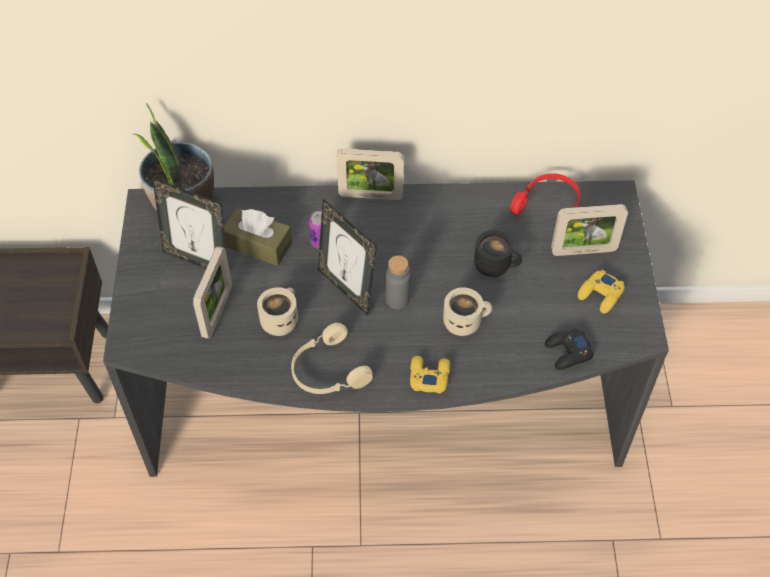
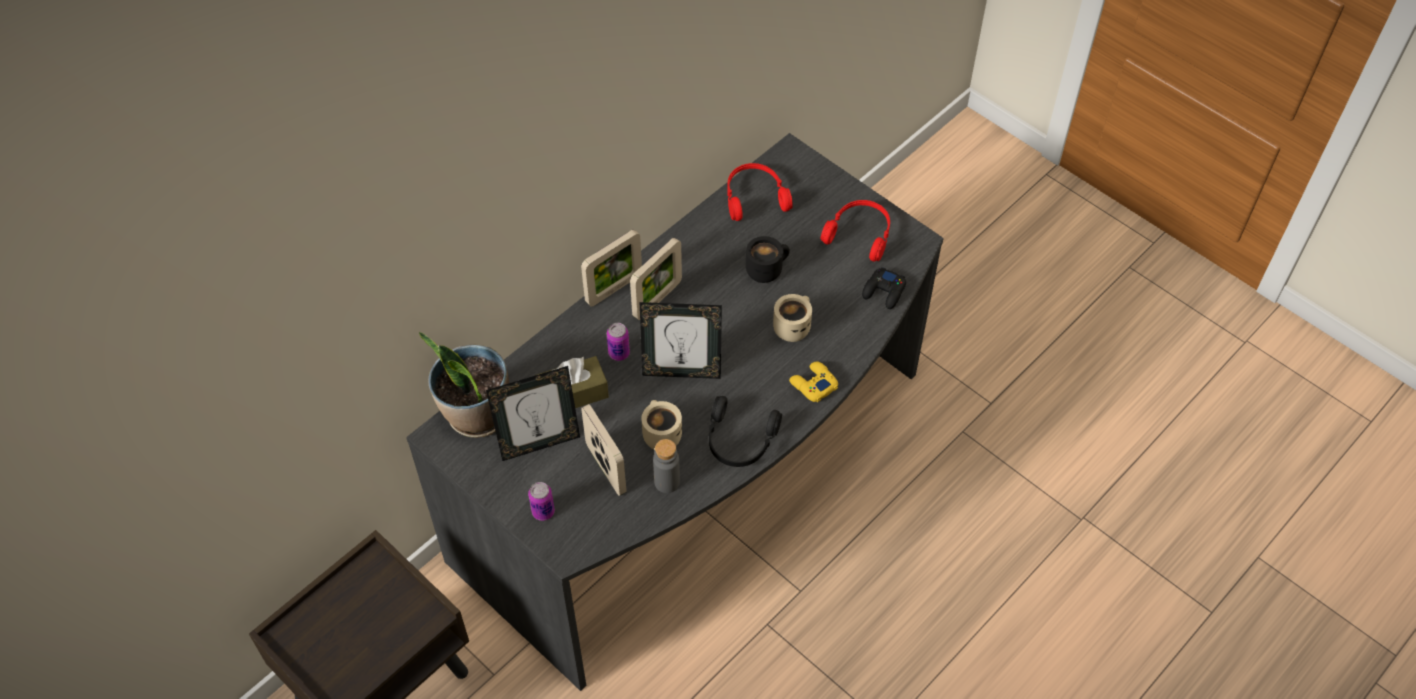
camera: 45 degrees left, 0 degrees up
(145, 306) = (543, 512): none -> can
(327, 371) = (739, 441): beige headphones -> black headphones
(397, 299) = (727, 350): grey bottle -> grey bottle (667, 482)
(583, 251) = (813, 211): picture frame -> picture frame (657, 299)
(600, 295) = (860, 234): yellow game controller -> red headphones

